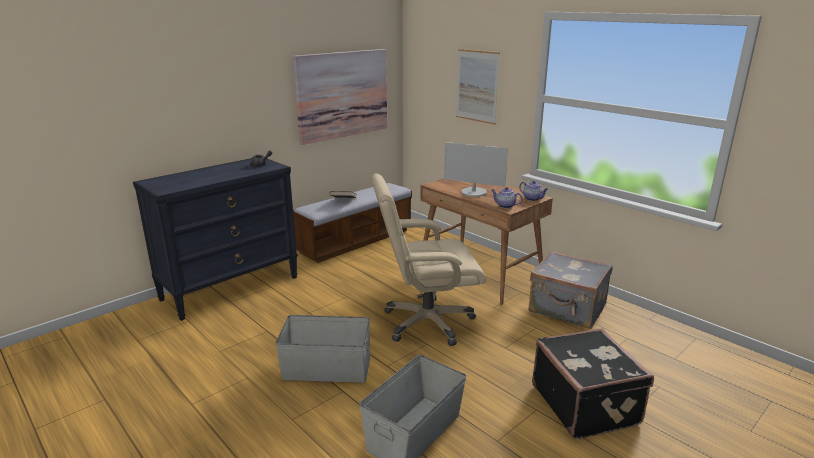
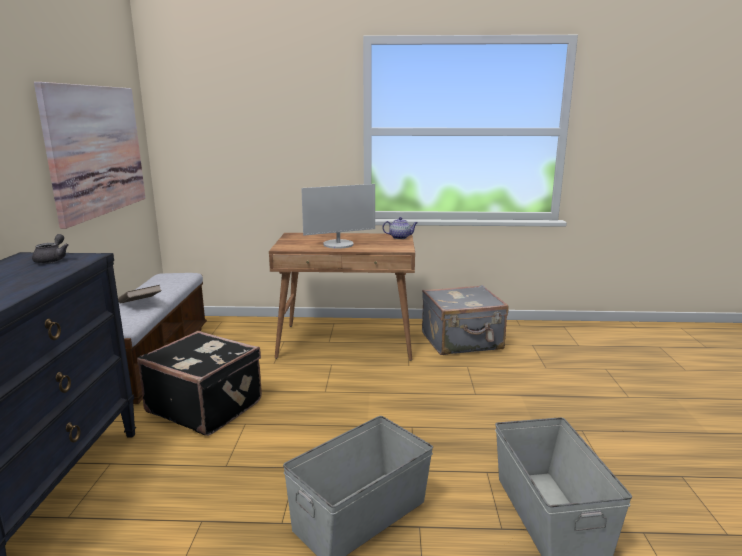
camera: 45 degrees left, 5 degrees down
(426, 322) = (376, 407): beige office chair -> none
(477, 86) = (277, 128): picture -> none
(505, 206) = (393, 247): teapot -> none
(586, 404) = (597, 406): black suitcase -> black suitcase (206, 406)

